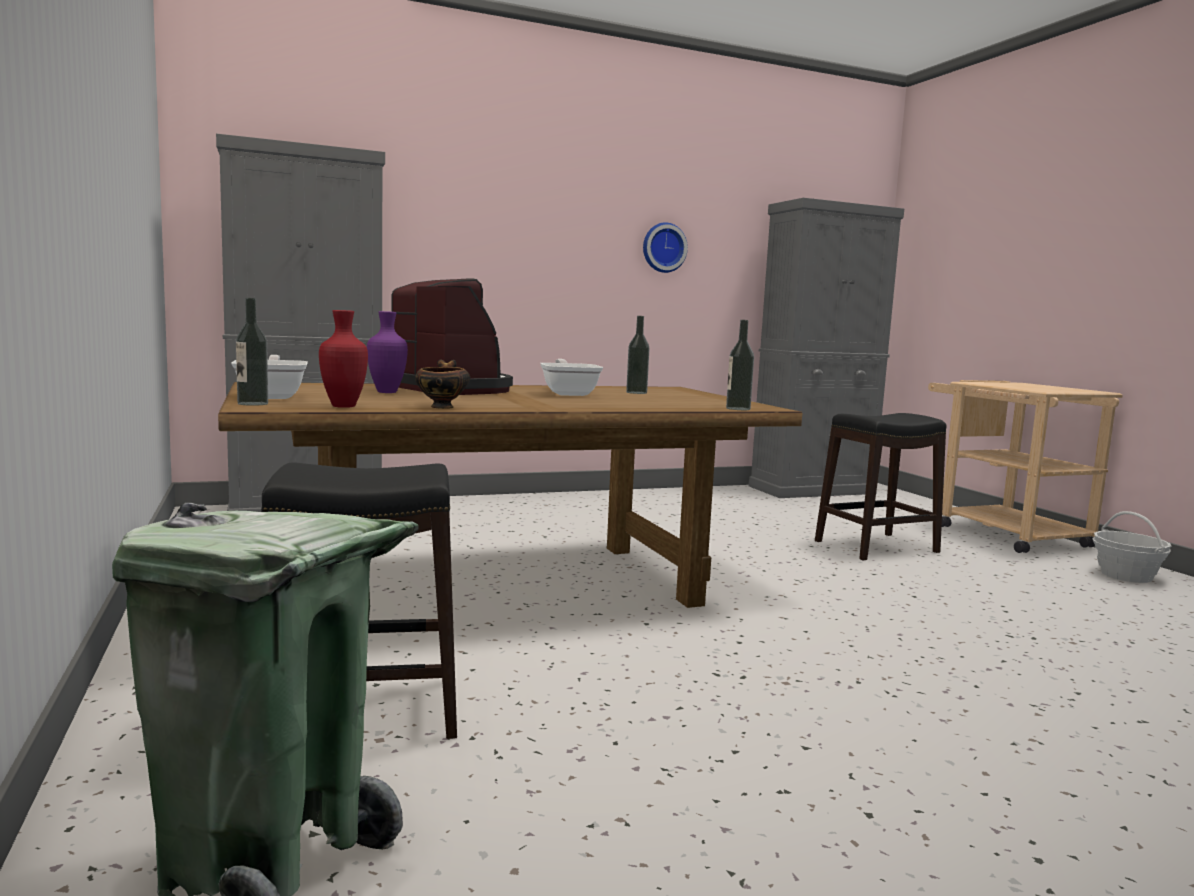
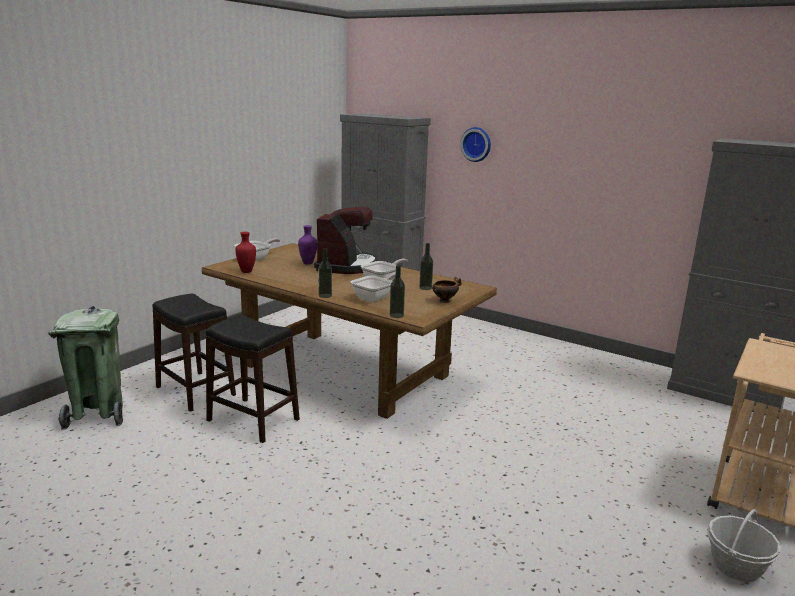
camera: 55 degrees right, 10 degrees up
(252, 403) = (229, 263): bottle -> bottle (325, 295)
(442, 407) = (275, 280): bowl -> bowl (445, 301)
(642, 403) = (375, 297): none -> frying pan
(663, 248) = (618, 172): wall clock -> wall clock (476, 144)
(877, 547) = (602, 445): black stool -> black stool (253, 420)

